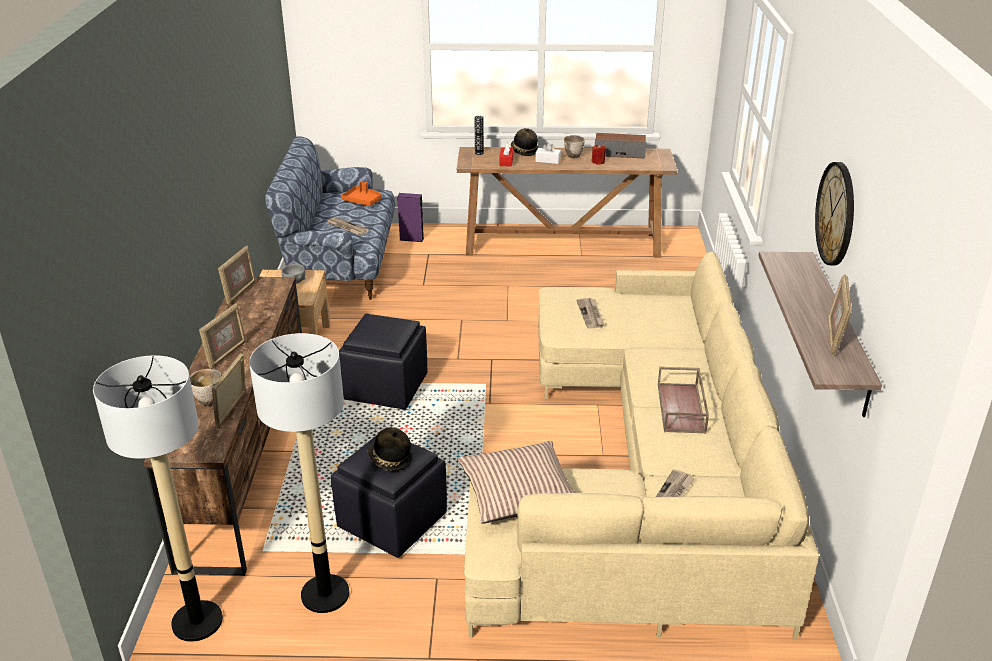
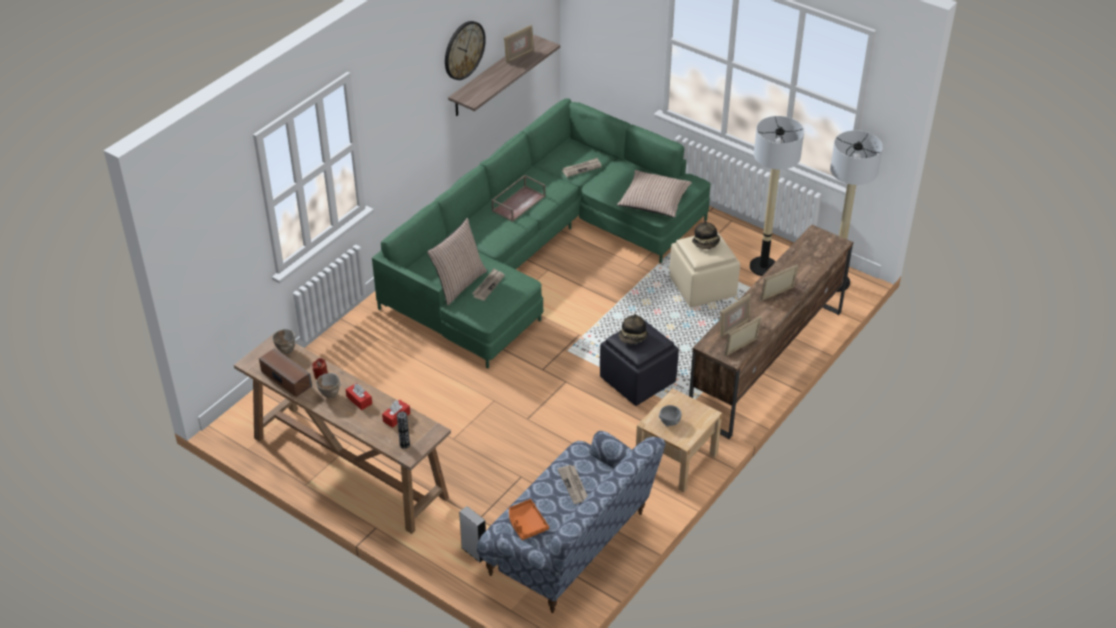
camera: 145 degrees left, 10 degrees up
(209, 401) = (802, 264): bowl -> bowl (286, 350)
(232, 409) = (792, 253): picture frame -> picture frame (733, 328)
(391, 521) = (703, 287): black ottoman -> beige ottoman
(411, 239) = (474, 552): purple speaker -> grey speaker
(524, 151) = (361, 426): hat -> hat (633, 338)
(548, 160) = (359, 400): white tissue box -> red tissue box
(621, 305) = (459, 283): none -> pillow
(643, 472) = (537, 250): beige sofa -> green sofa

